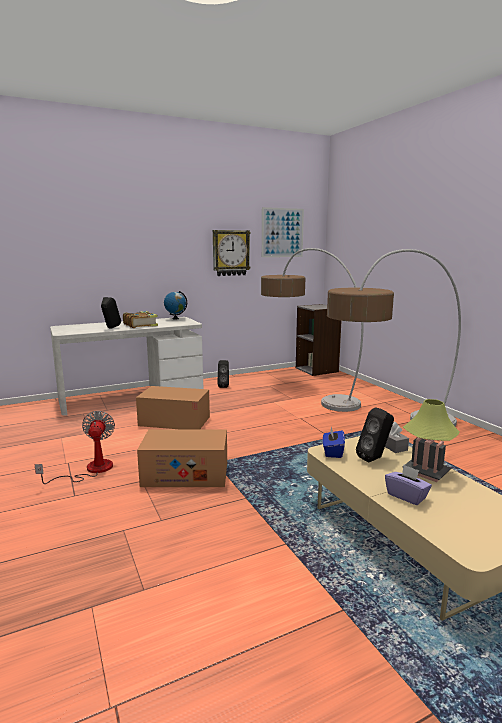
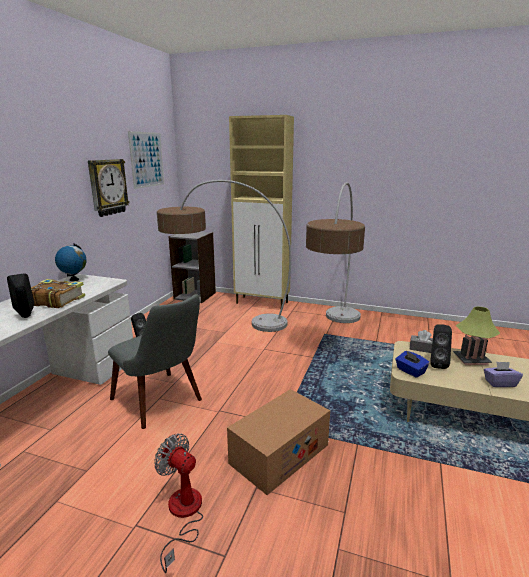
camera: 45 degrees left, 5 degrees up
(174, 421) = (163, 403): cardboard box -> grey chair
(367, 389) = (262, 303): none -> beige cabinet

